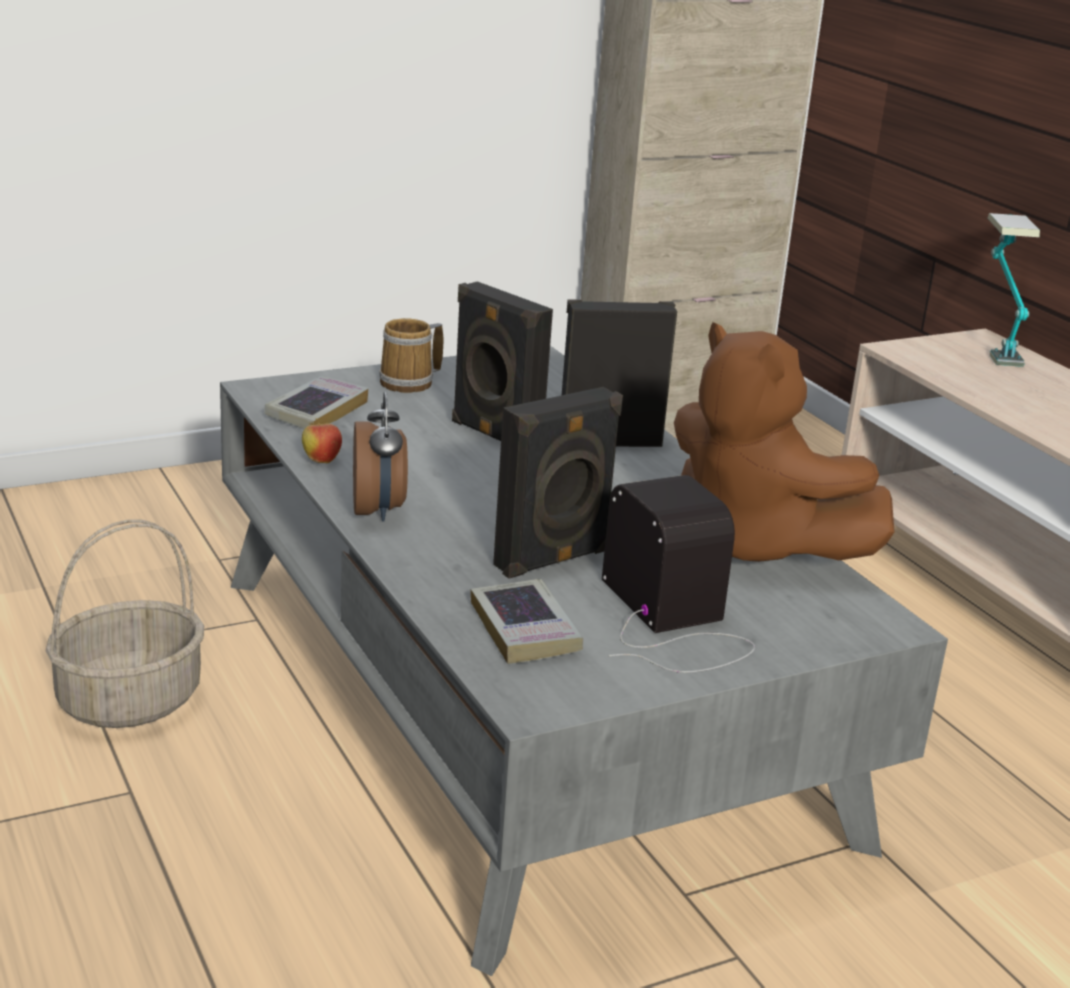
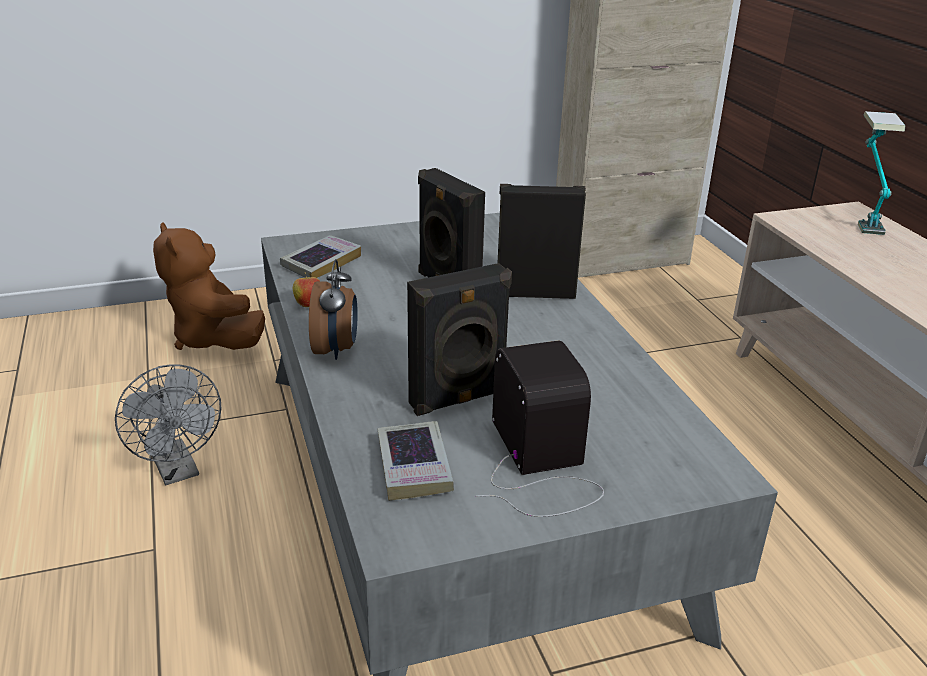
camera: 10 degrees right, 5 degrees up
(130, 699) = (178, 471): basket -> grey fan
(410, 382) = (399, 240): mug -> none
(754, 546) = (628, 392): brown plush toy -> brown plush toy (214, 339)

